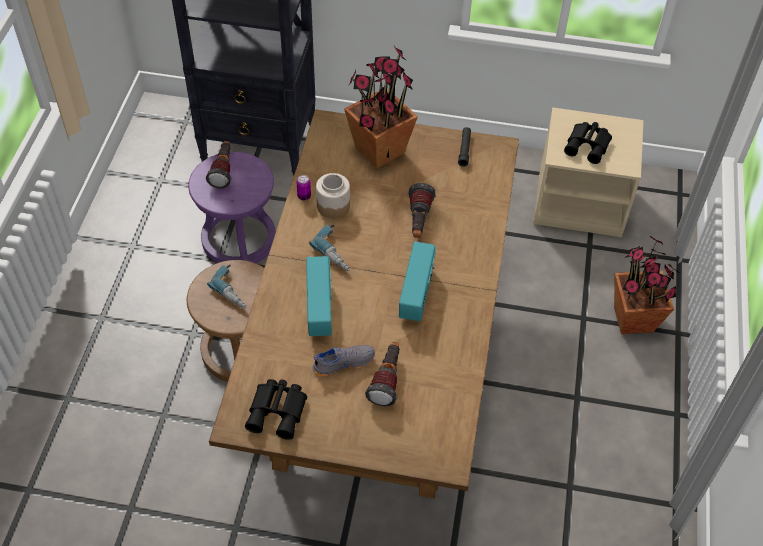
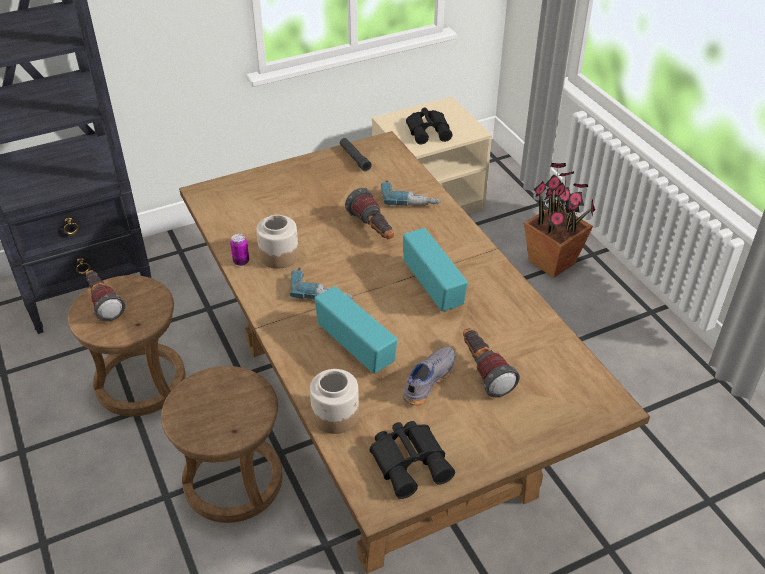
camera: 35 degrees left, 10 degrees down
(234, 290) = (217, 402): power drill -> power drill (410, 198)
(238, 239) = (140, 382): purple stool -> brown stool
(262, 350) = (336, 415): none -> jar
(379, 150) = (277, 192): potted plant -> none

